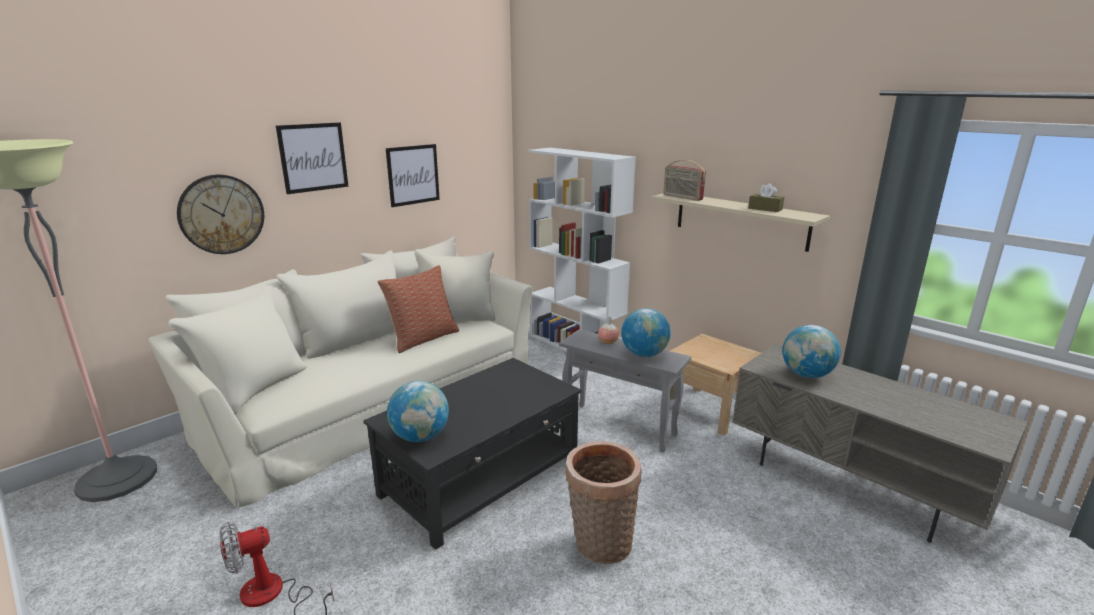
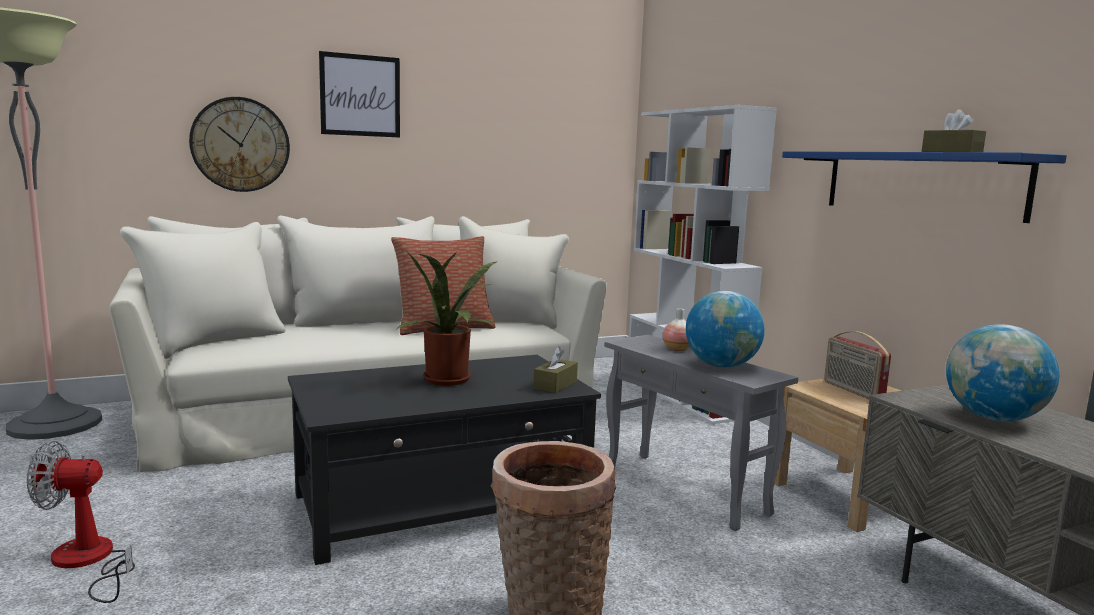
camera: 20 degrees right, 10 degrees down
(413, 175) = (489, 137): picture -> none
(420, 437) = (335, 399): globe -> none
(480, 399) = (450, 381): none -> potted plant
(549, 388) = (555, 385): none -> brown tissue box
(682, 197) = (828, 151): radio -> radio (852, 391)
(740, 220) = (920, 183): beige shelf -> blue shelf

